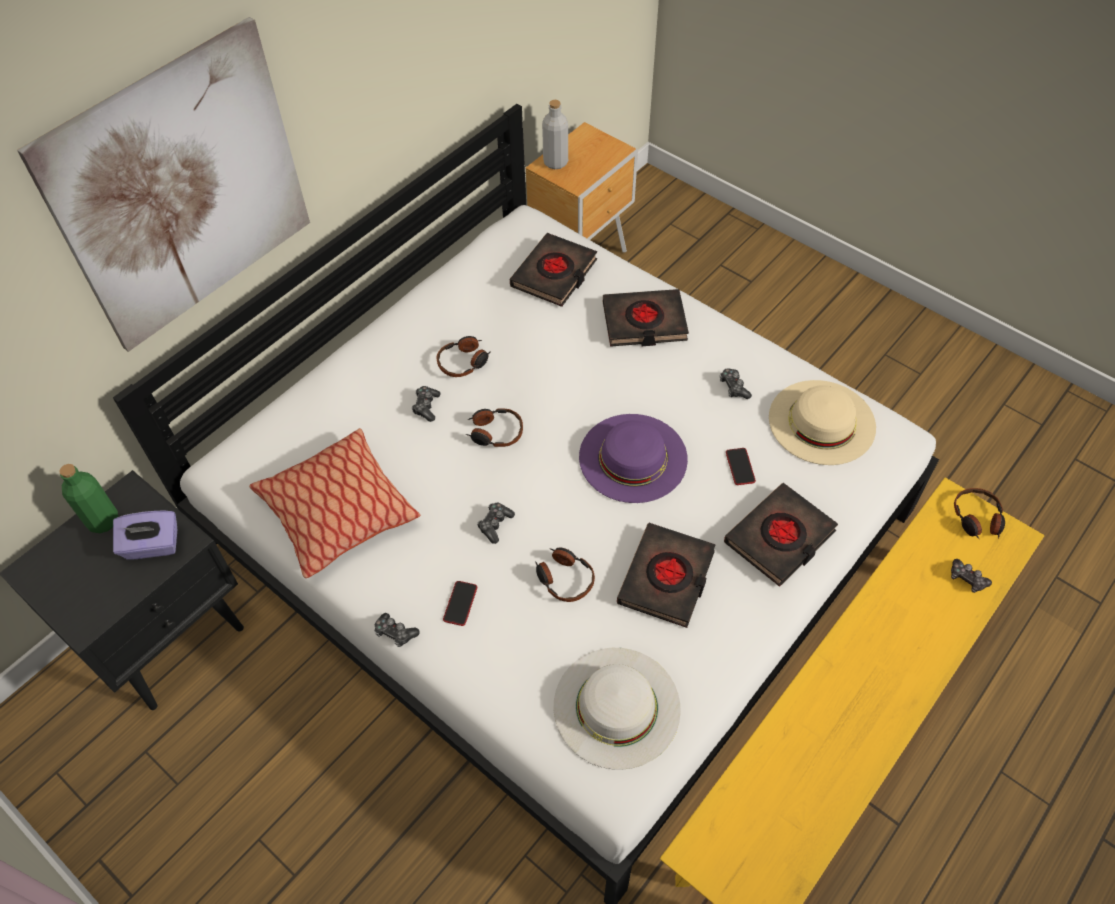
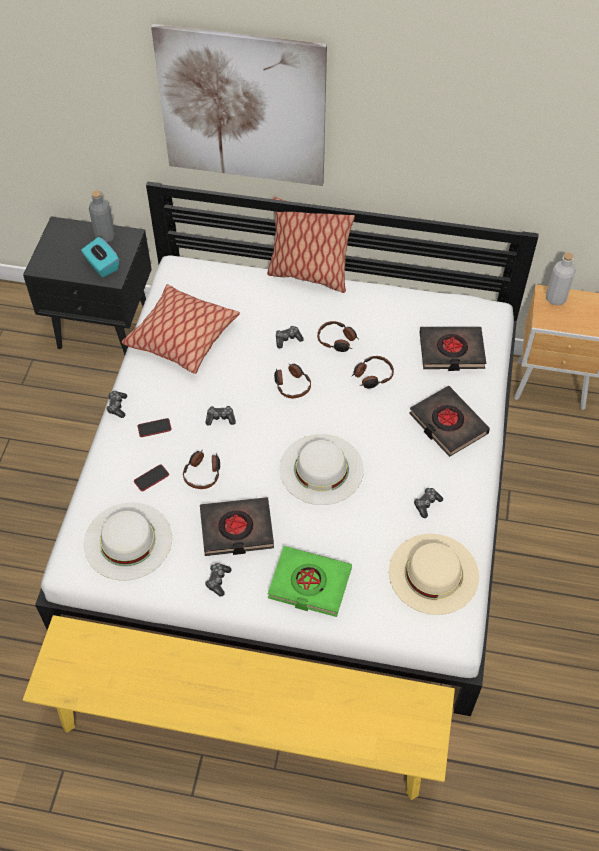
camera: 60 degrees right, 0 degrees up
(103, 521) = (105, 237): green bottle -> grey bottle
(152, 546) = (102, 266): purple tissue box -> turquoise tissue box
(346, 344) = (308, 275): none -> pillow
(633, 457) = (321, 469): purple hat -> white hat
(740, 467) = (356, 536): phone -> phone (151, 478)
(780, 538) = (309, 584): black book -> green book
(967, 579) = (365, 733): game controller -> game controller (218, 581)
(977, 518) = (428, 724): headphones -> headphones (372, 376)

